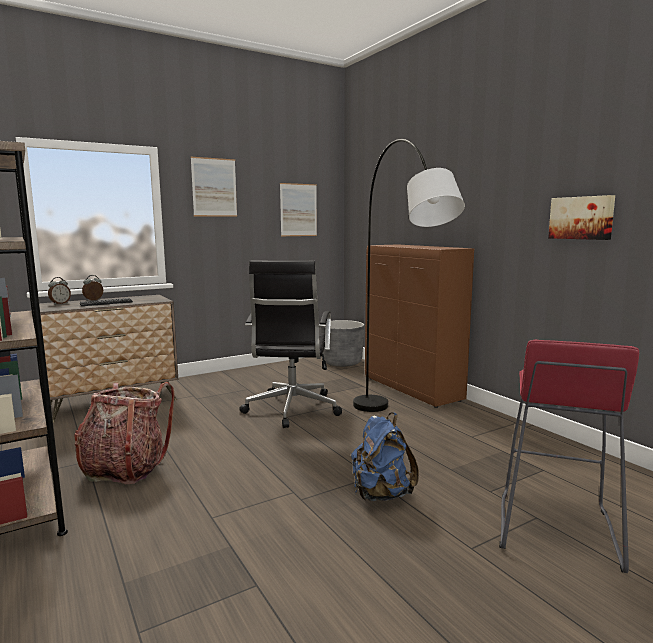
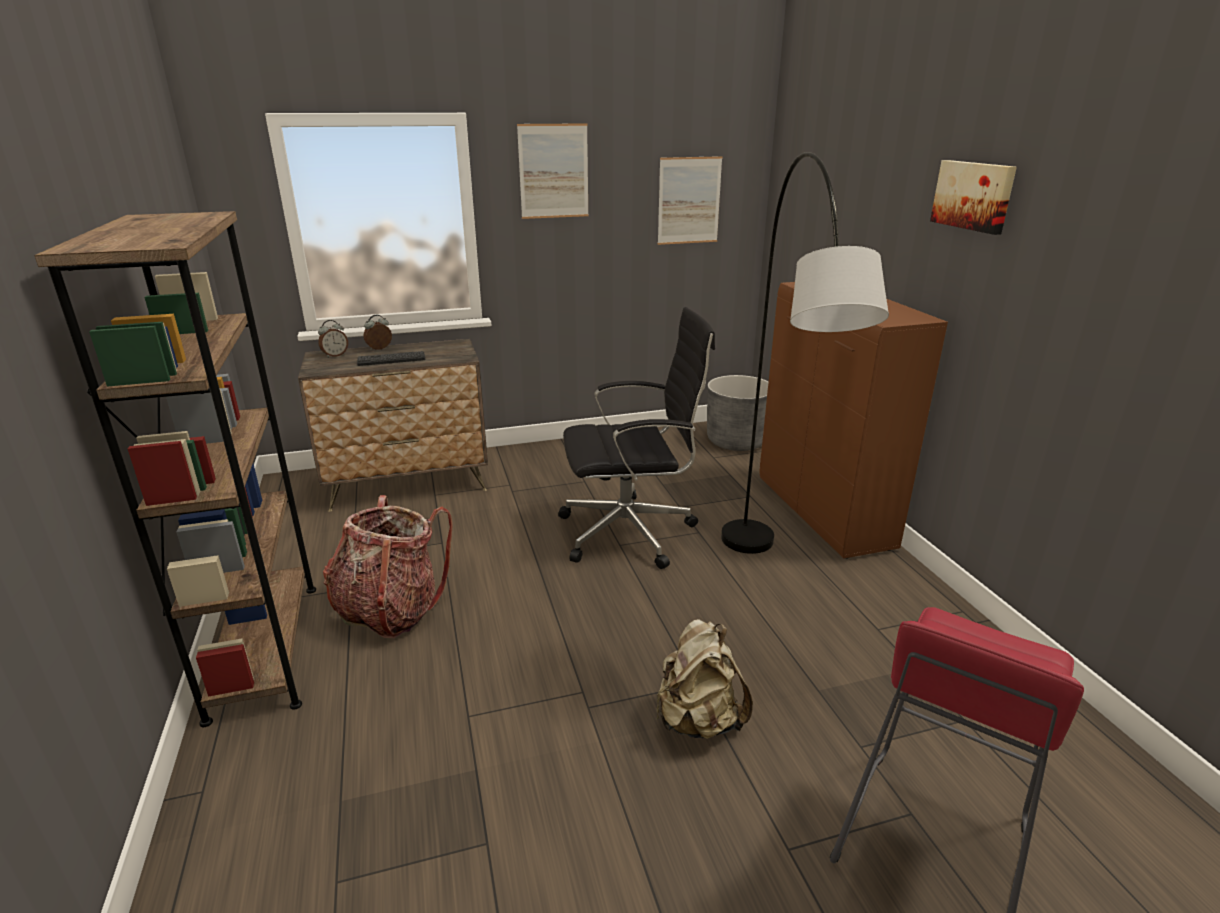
camera: 15 degrees right, 15 degrees up
(291, 410) = (631, 532): black office chair -> black office chair turned 120 degrees counterclockwise
(381, 494) = (698, 720): blue backpack -> beige backpack
(581, 218) = (1136, 320): picture -> picture (974, 195)

